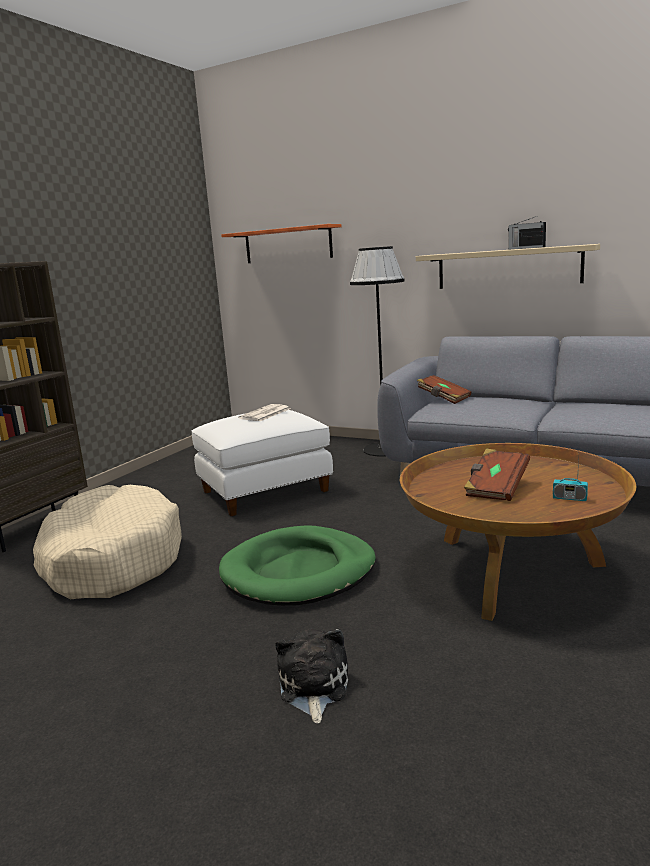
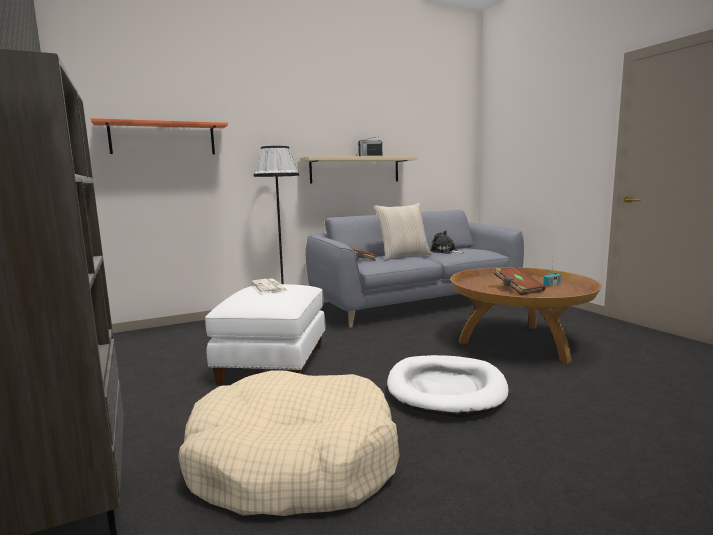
camera: 55 degrees left, 5 degrees down
(299, 571) = (446, 389): green dog bed -> white dog bed
(313, 687) = (618, 426): plush toy -> plush toy (445, 252)
(513, 404) = (403, 256): none -> beige pillow

